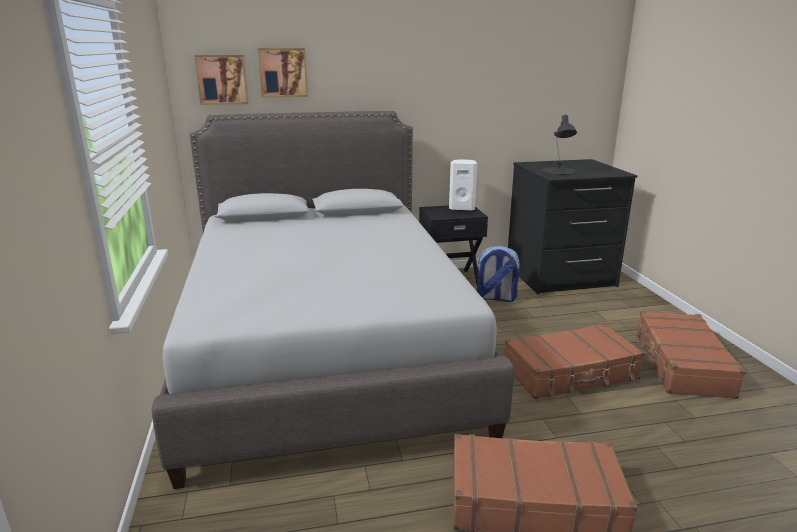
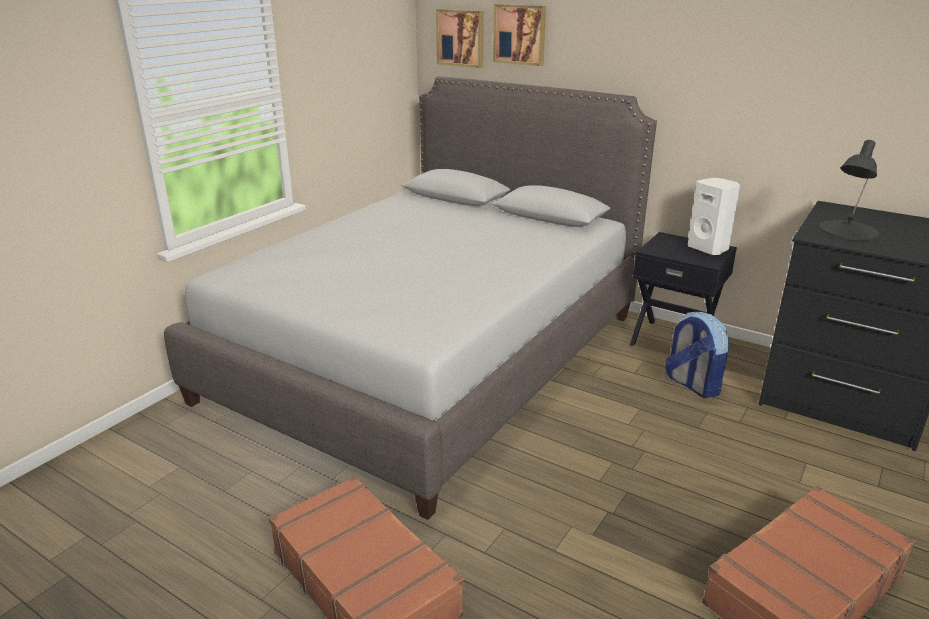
camera: 45 degrees right, 5 degrees up
(571, 373) = (622, 508): brown suitcase -> none

